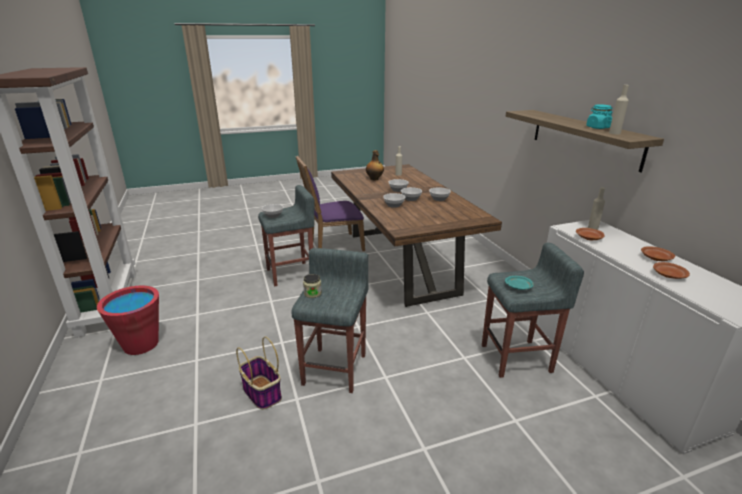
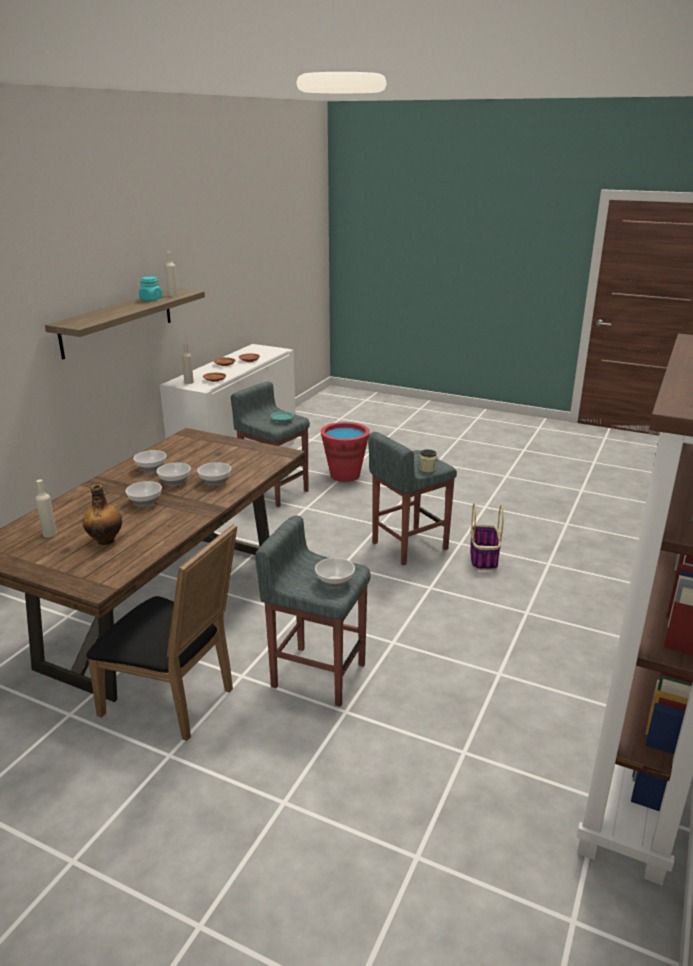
camera: 135 degrees left, 0 degrees up
(141, 344) = (585, 663): red bucket -> red bucket (345, 475)
(333, 245) = (175, 701): purple chair -> black chair

